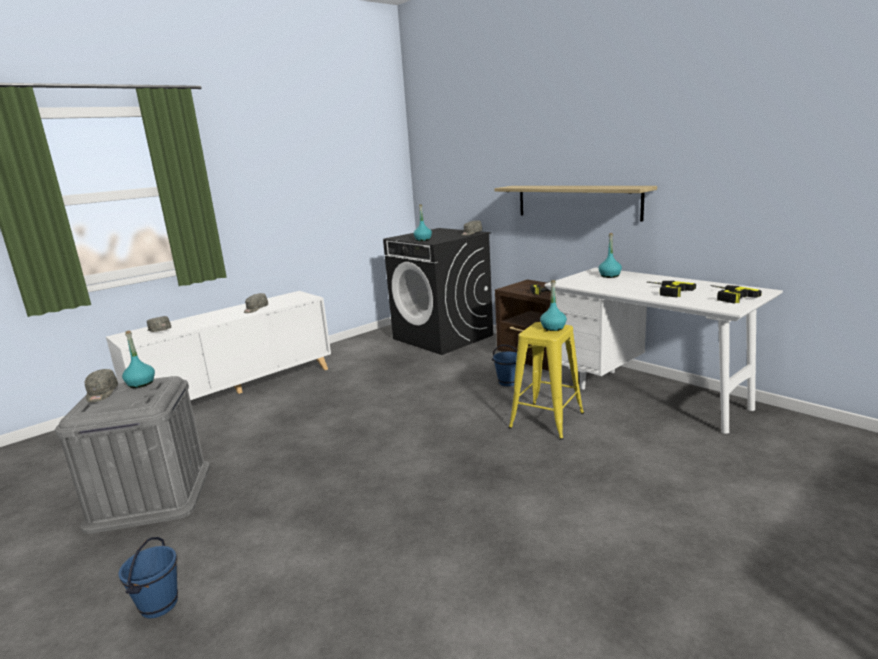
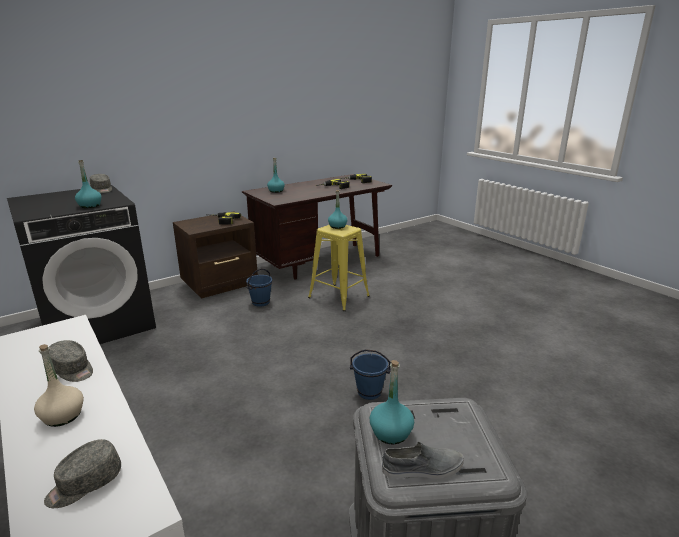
camera: 85 degrees left, 5 degrees up
(101, 393) = (423, 468): grey cap -> grey shoe
(158, 605) = (591, 487): blue bucket -> blue bucket (369, 392)
(213, 317) = (63, 416): none -> beige bottle
(576, 202) = (215, 138): shelf -> none
(649, 395) = (320, 262): white desk -> brown desk

